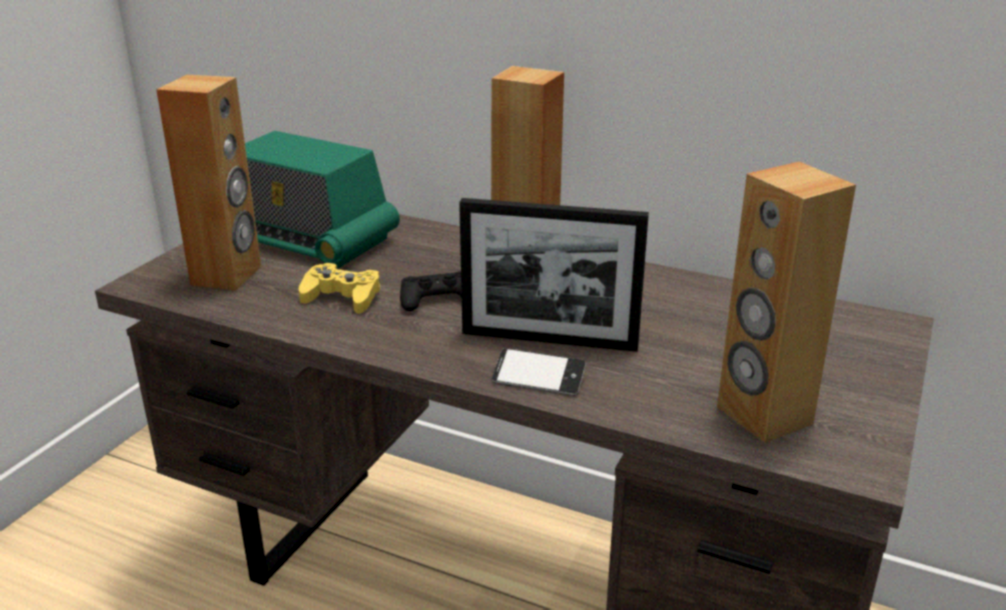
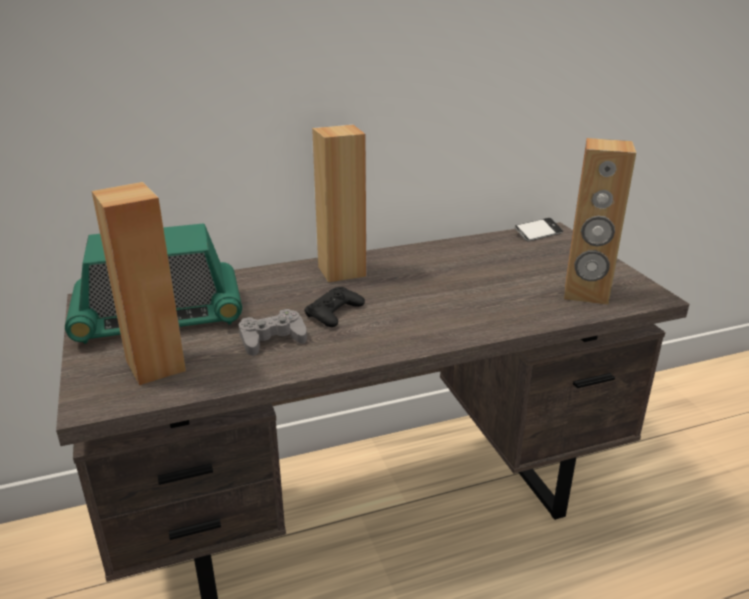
camera: 45 degrees left, 0 degrees up
(342, 297) = (272, 339): yellow game controller -> grey game controller
(538, 379) = (471, 327): phone -> phone (538, 233)
(549, 340) = (436, 305): picture frame -> none

